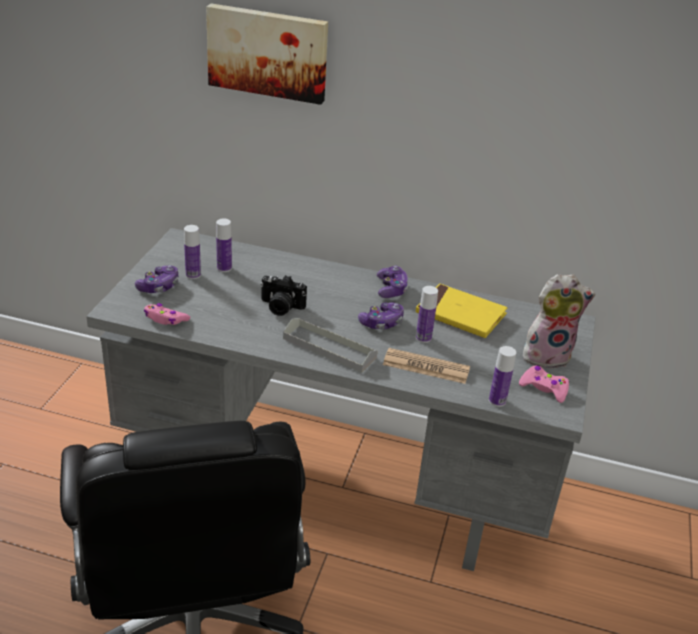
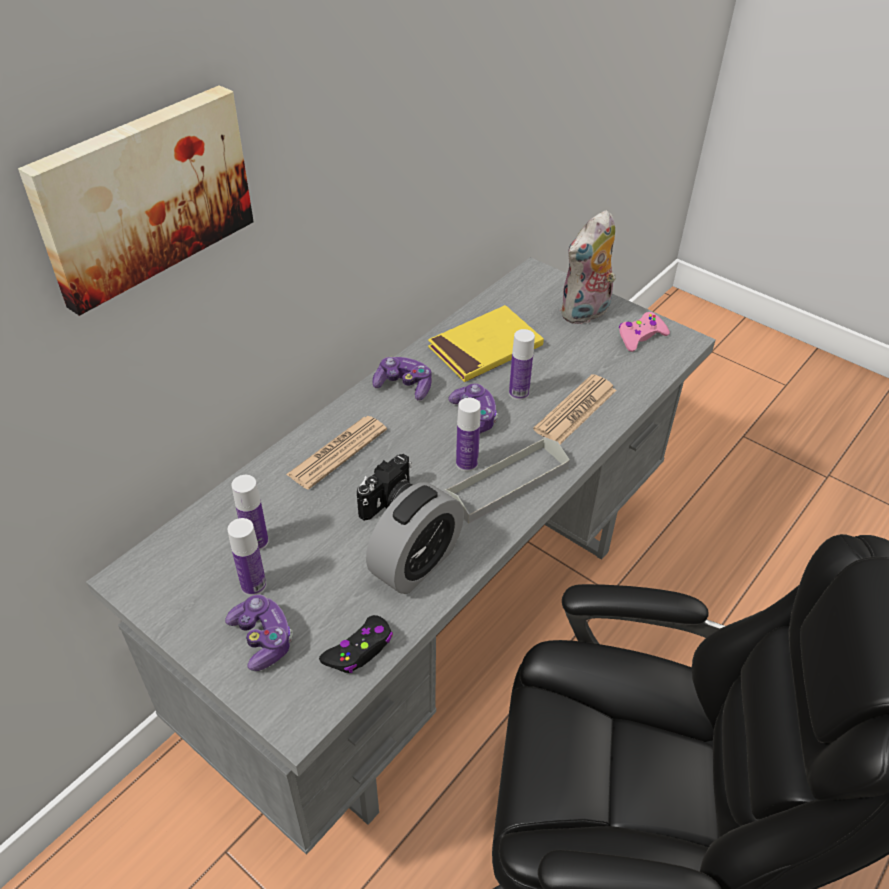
camera: 65 degrees left, 10 degrees up
(165, 319) = (359, 650): pink game controller -> black game controller
(238, 325) = (416, 563): none -> alarm clock
(311, 278) = (337, 452): none -> newspaper
(497, 401) = (652, 377): bottle -> bottle (466, 463)
(547, 355) = (585, 313): plush toy -> plush toy turned 150 degrees counterclockwise

